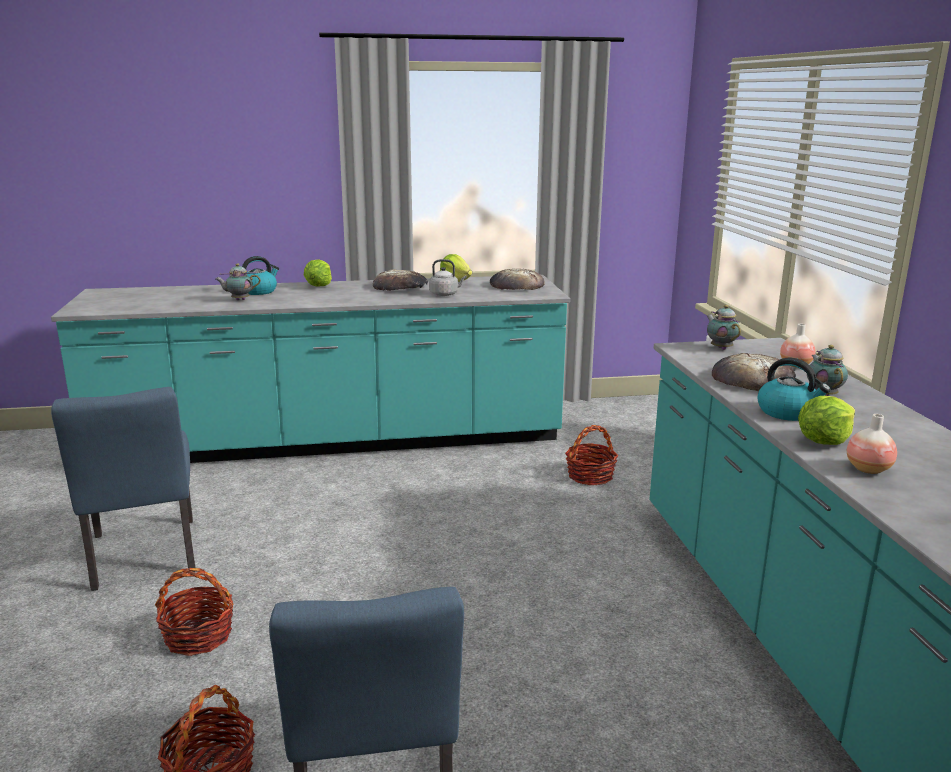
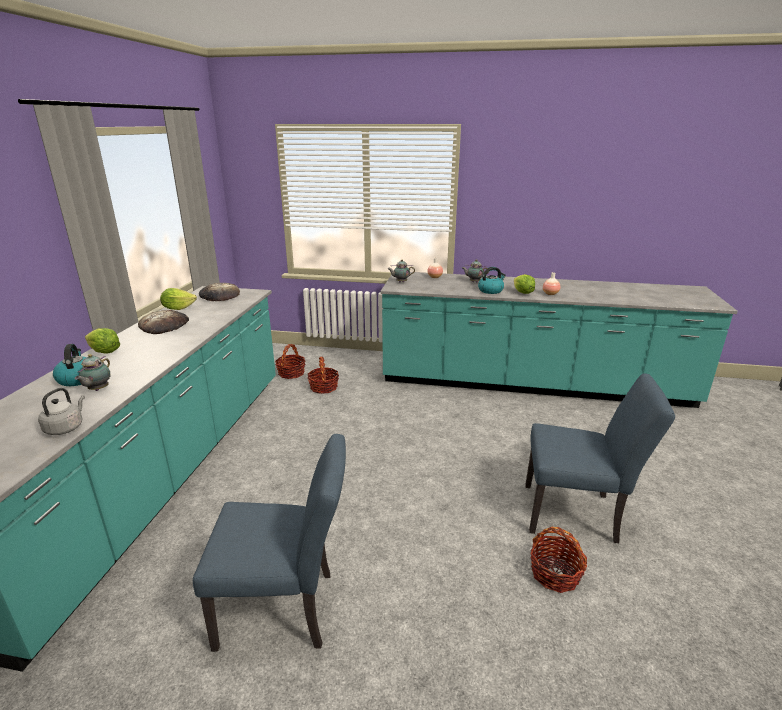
camera: 70 degrees left, 5 degrees up
(198, 636) = (419, 575): basket -> basket (291, 373)
(445, 294) = (211, 316): grey kettle -> grey kettle (66, 427)
(752, 379) = (448, 286): bread -> none

